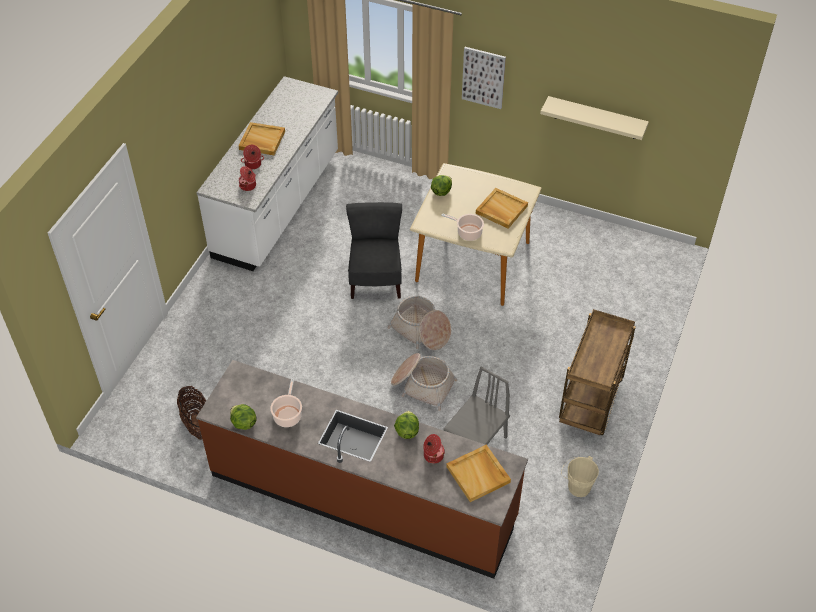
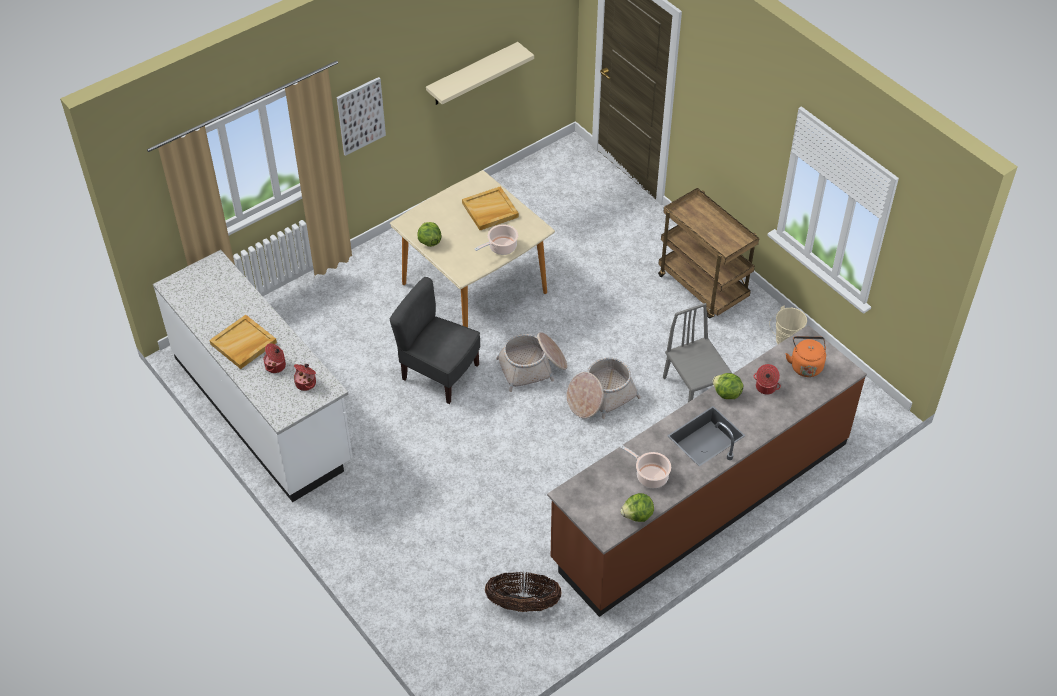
camera: 60 degrees left, 0 degrees up
(478, 474) = (805, 365): beige tray -> orange kettle

